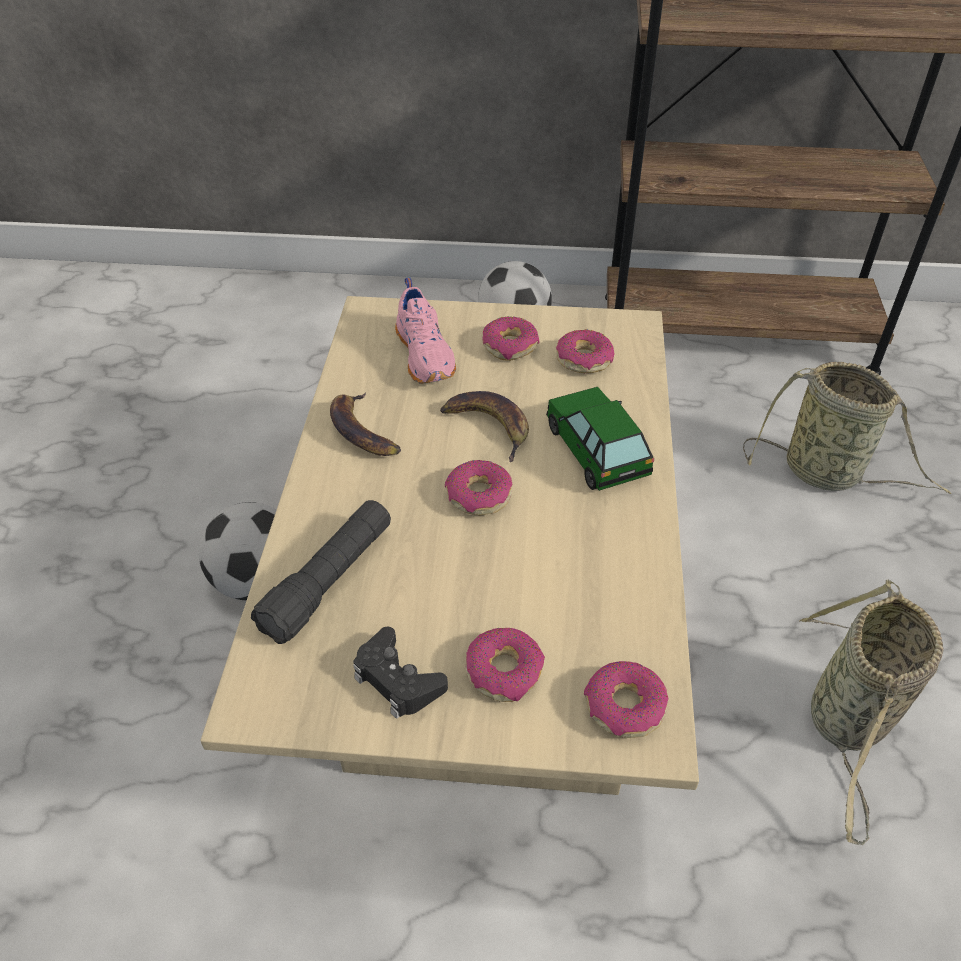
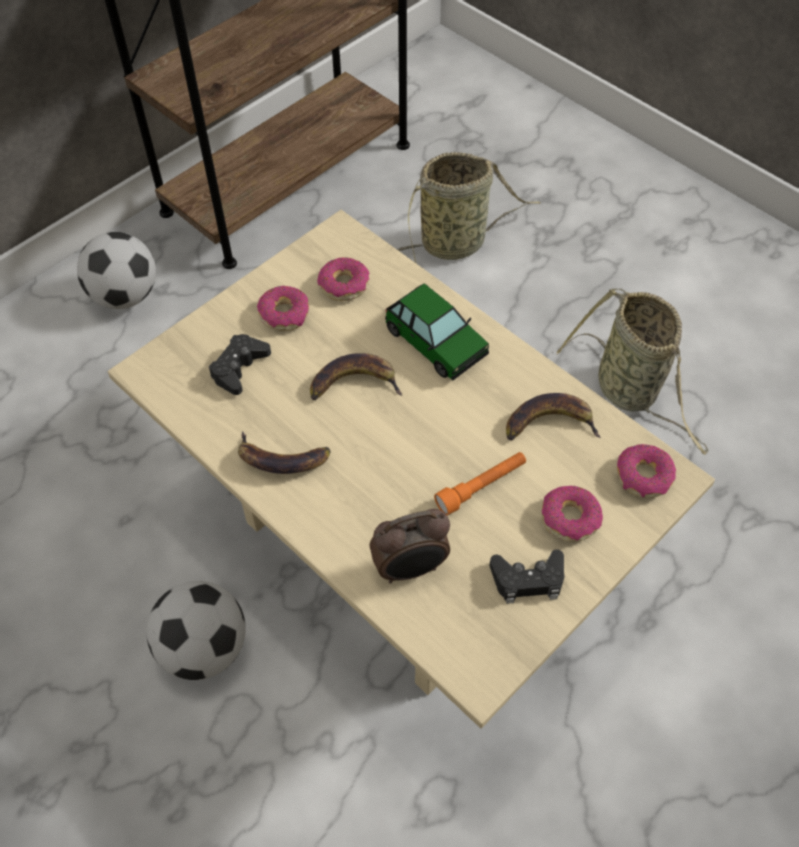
camera: 50 degrees left, 10 degrees up
(329, 581) = (411, 569): black flashlight -> alarm clock
(426, 355) = (239, 368): pink shoe -> black game controller
(470, 578) = (481, 487): none -> orange flashlight
(478, 496) = (414, 434): donut -> none
(597, 449) = (436, 342): toy car -> toy car turned 150 degrees counterclockwise
(602, 586) = (549, 423): none -> banana

